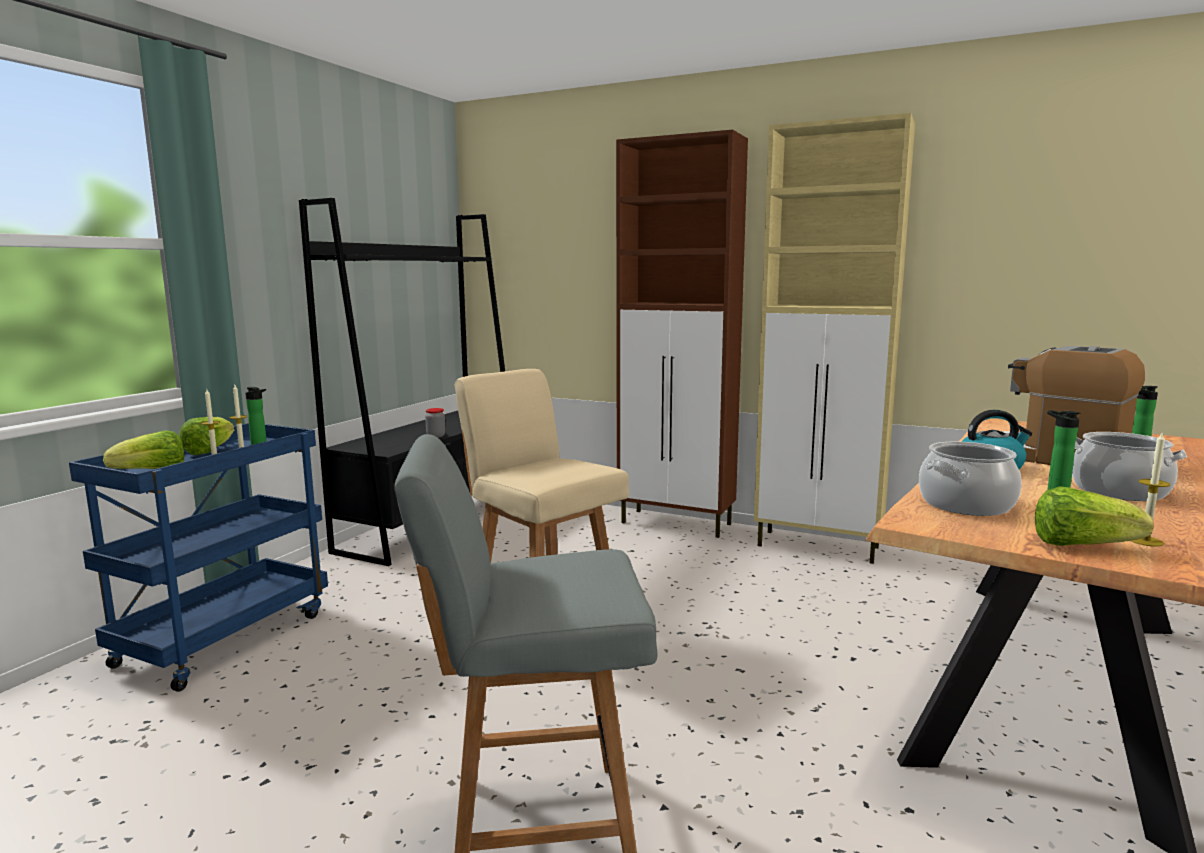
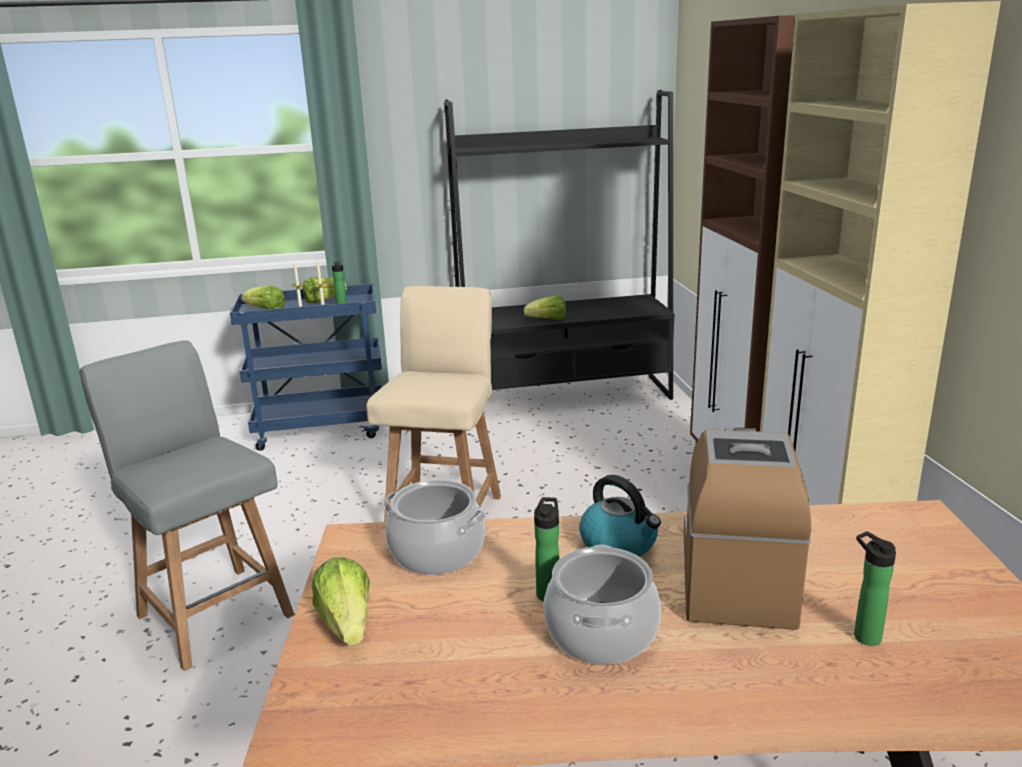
camera: 55 degrees right, 10 degrees up
(436, 436) = (548, 320): jar -> lettuce
(1145, 541) = (393, 658): candle -> none

